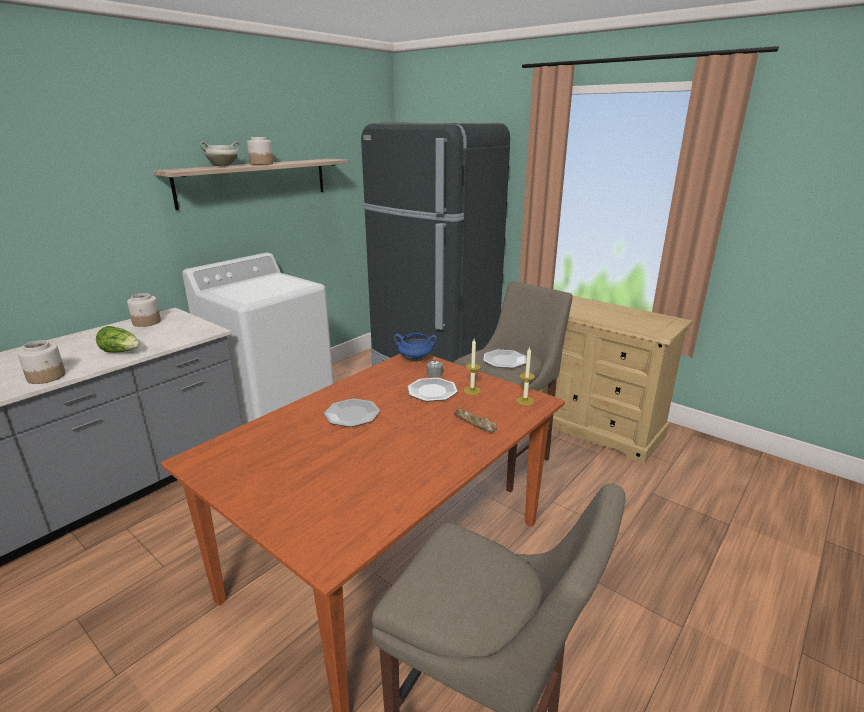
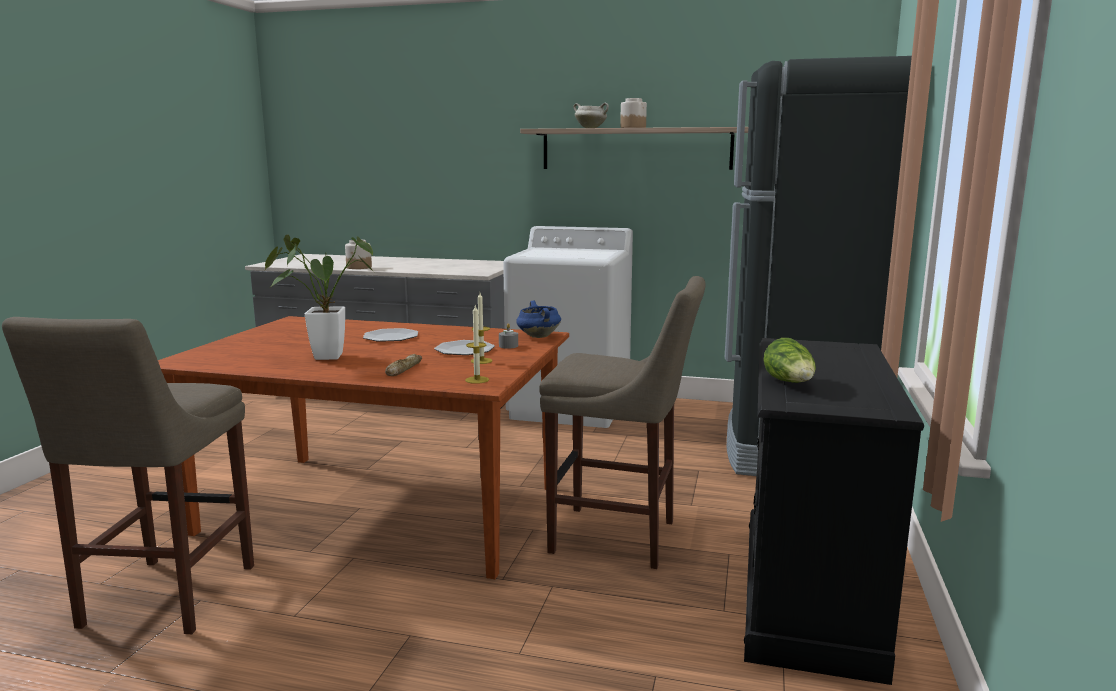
camera: 65 degrees right, 10 degrees down
(121, 352) = (413, 268): lettuce -> lettuce (790, 383)
(147, 322) = (477, 263): jar -> none
(397, 457) = (321, 357): none -> potted plant
(504, 360) = (592, 365): plate -> none
(591, 426) = (807, 594): beige dresser -> black dresser

